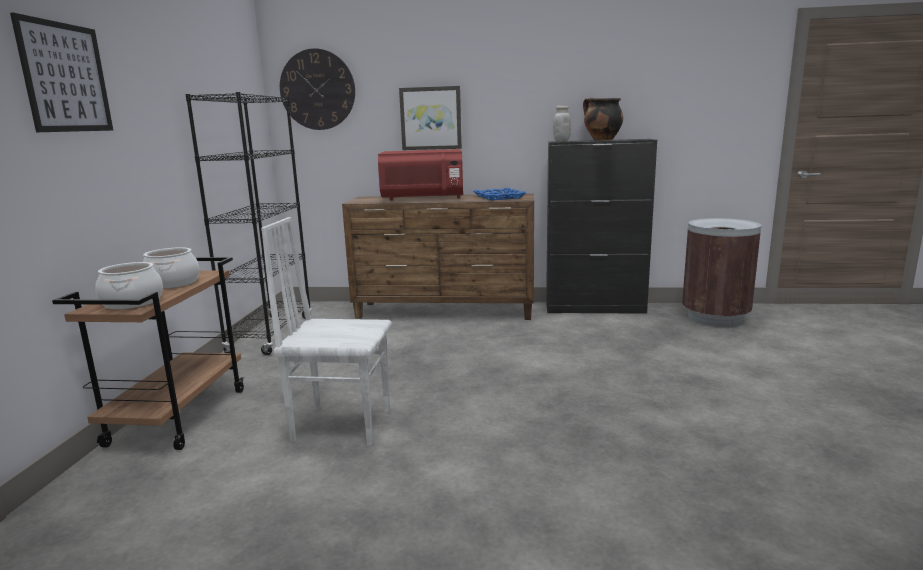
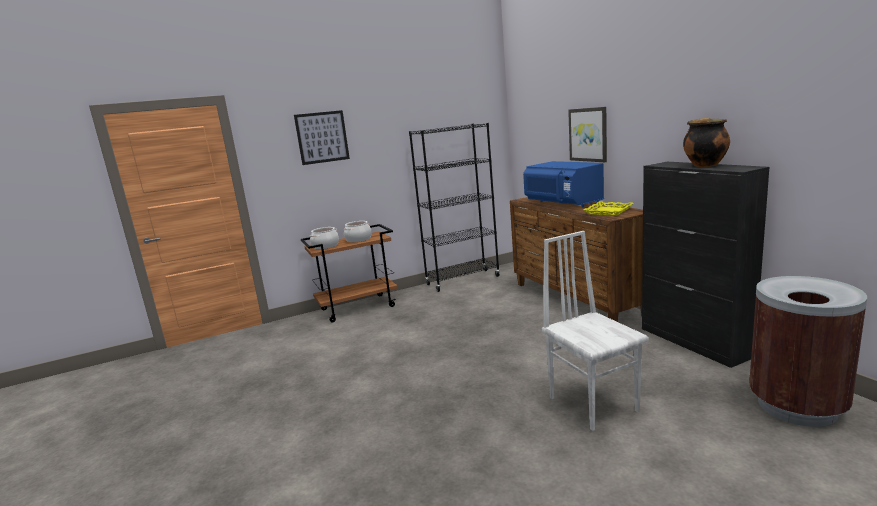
camera: 60 degrees right, 0 degrees up
(317, 90) = (529, 111): wall clock -> none
(342, 424) = (383, 341): white chair -> white chair (593, 403)
(423, 198) = (563, 203): red microwave -> blue microwave
(499, 197) = (608, 211): blue tray -> yellow tray
(561, 141) = (670, 163): white jar -> none

